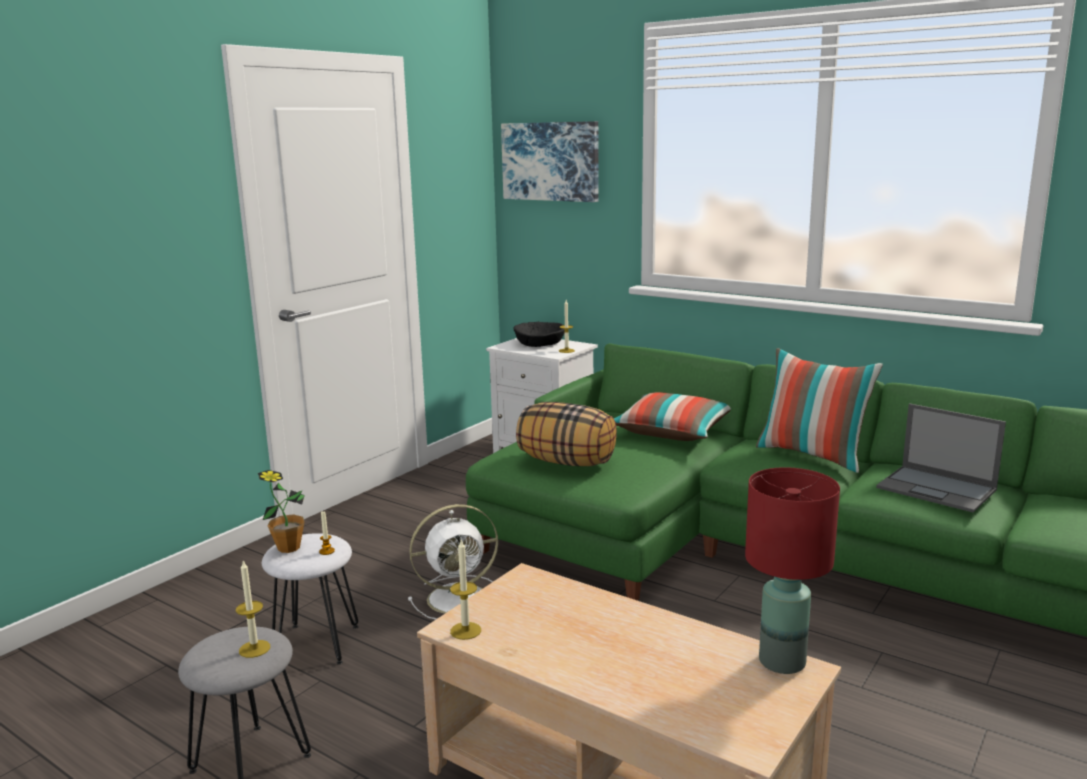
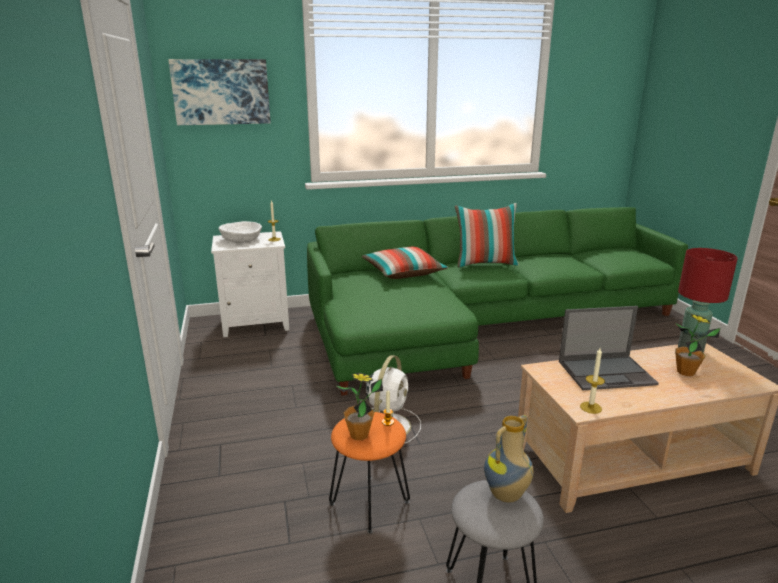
camera: 50 degrees left, 5 degrees up
(254, 649) = (507, 495): candle -> vase
(316, 643) = (369, 502): white stool -> orange stool
(540, 343) = (241, 239): black bowl -> white bowl
(567, 462) = (397, 307): pillow -> none
(682, 674) = (685, 372): none -> potted plant
(937, 489) = (558, 262): laptop -> laptop (607, 372)

